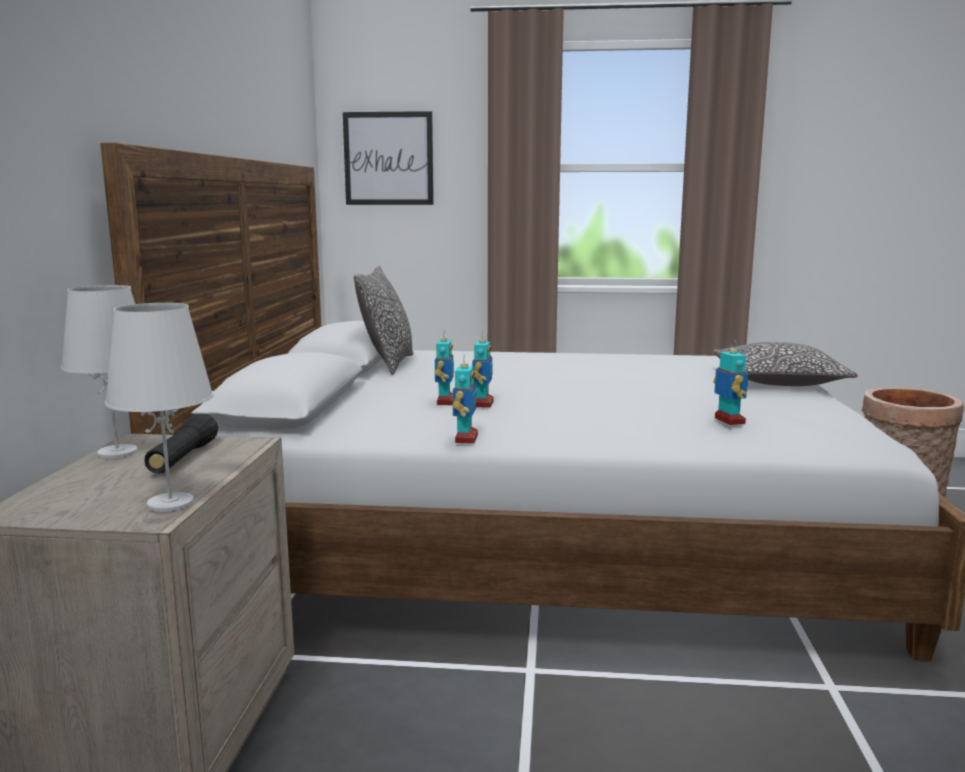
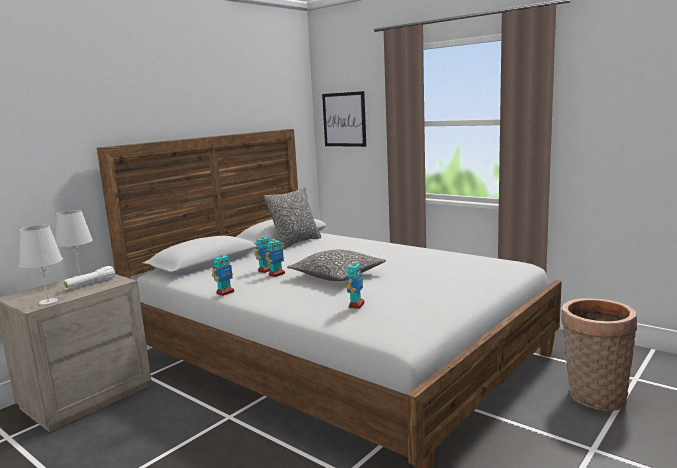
camera: 35 degrees right, 0 degrees up
(183, 458) = (90, 284): black flashlight -> white flashlight
(778, 381) = (474, 283): pillow -> pillow (337, 275)

